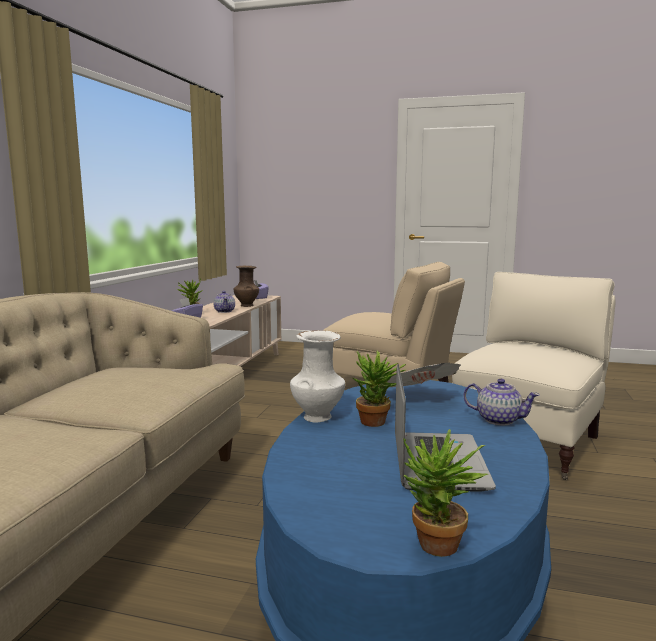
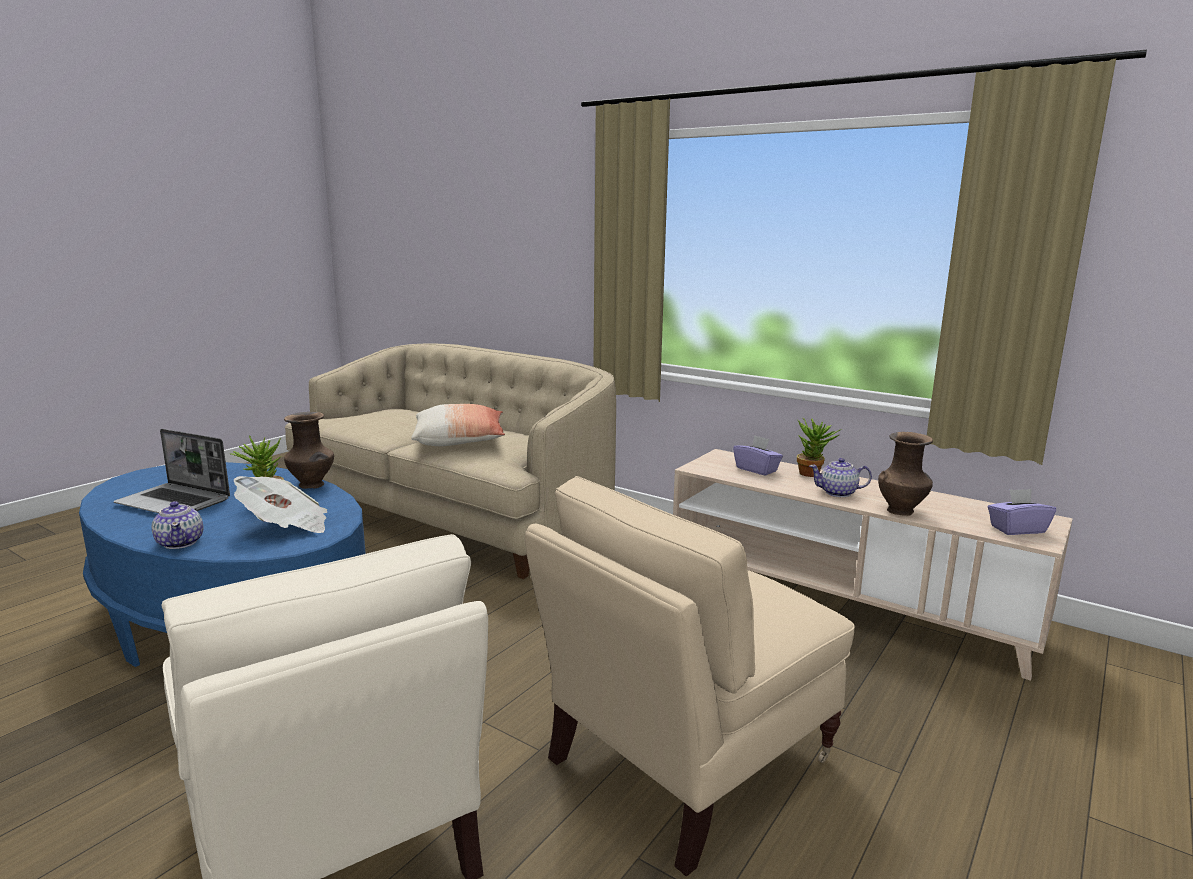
camera: 110 degrees right, 5 degrees up
(131, 389) = (460, 441): none -> pillow
(317, 417) = (312, 485): white vase -> brown vase
(436, 549) = (115, 482): potted plant -> none
(498, 419) = (180, 542): teapot -> teapot turned 75 degrees counterclockwise

